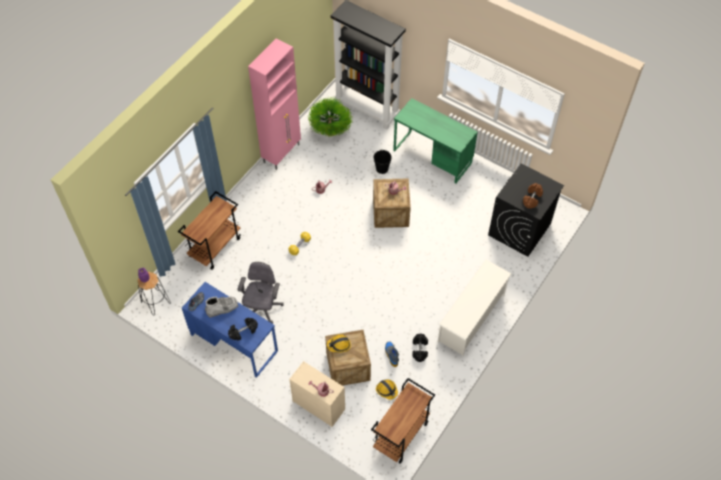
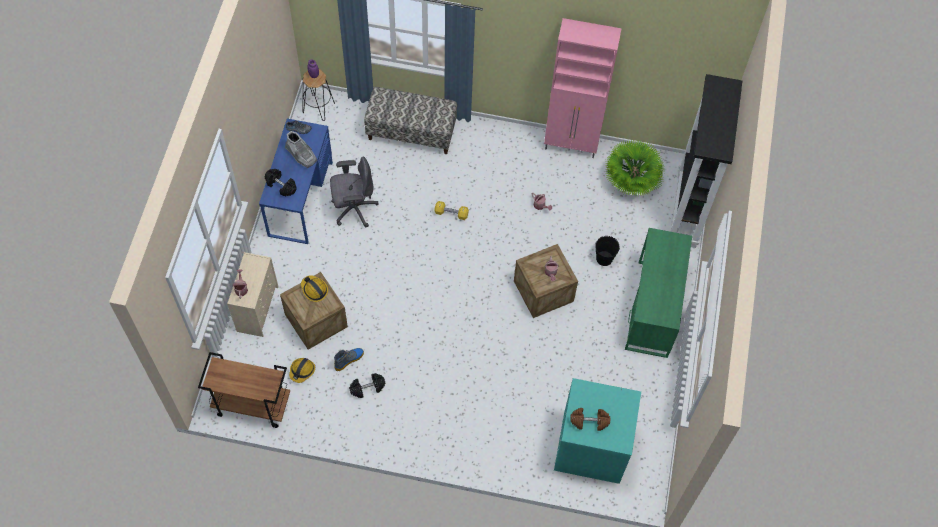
camera: 65 degrees right, 5 degrees up
(215, 247) = (411, 132): brown cart -> bench
(471, 318) = (435, 431): white shoe rack -> none
(519, 229) = (590, 447): black washing machine -> turquoise washing machine

